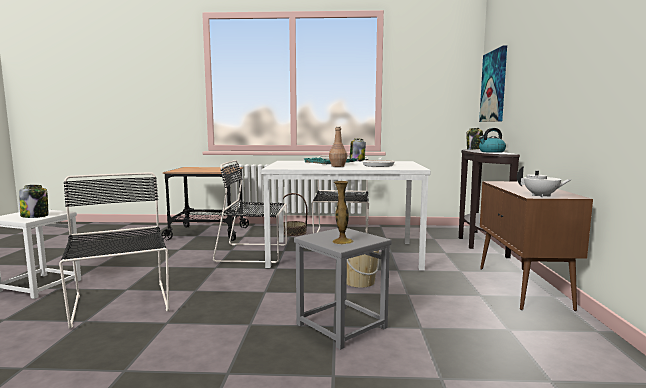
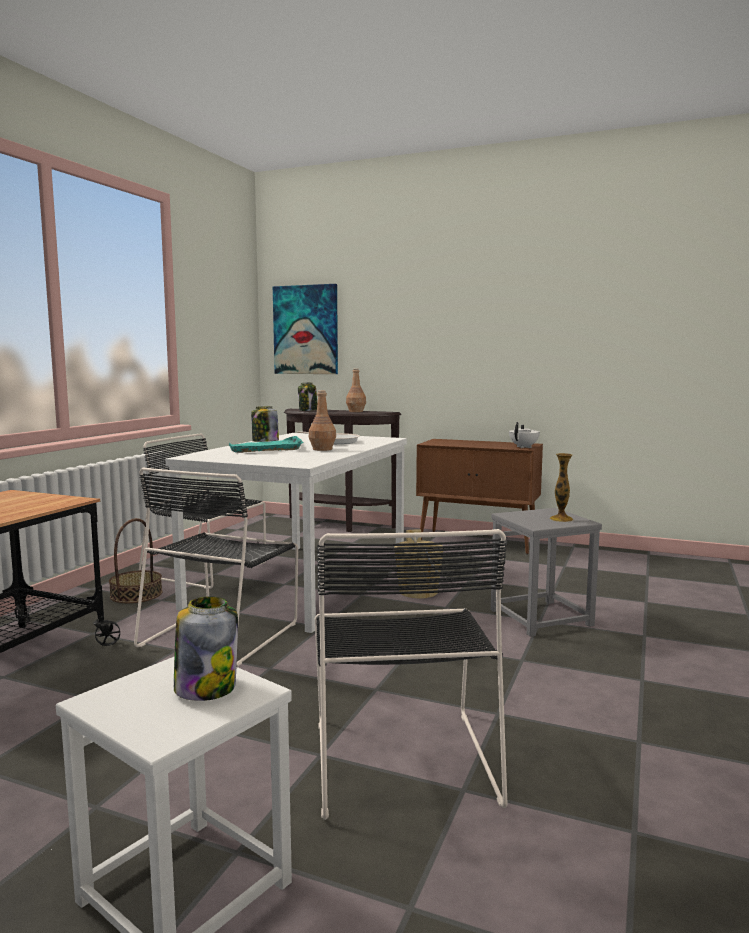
camera: 70 degrees left, 0 degrees up
(121, 304) = (402, 756): black chair -> black chair turned 90 degrees counterclockwise
(491, 152) = (356, 411): kettle -> brown bottle

